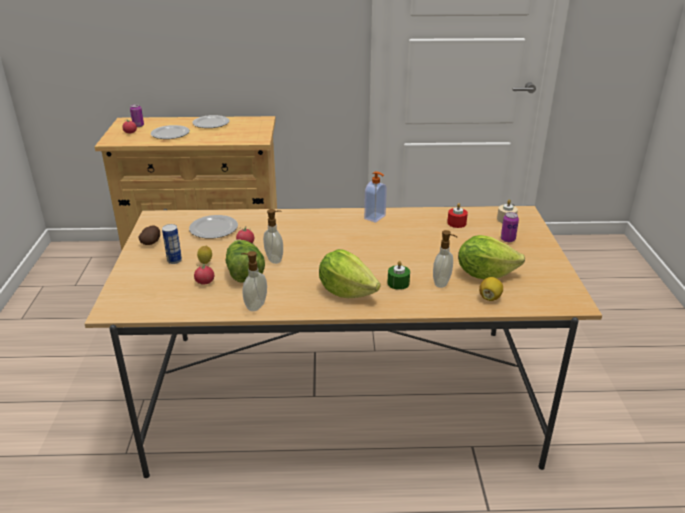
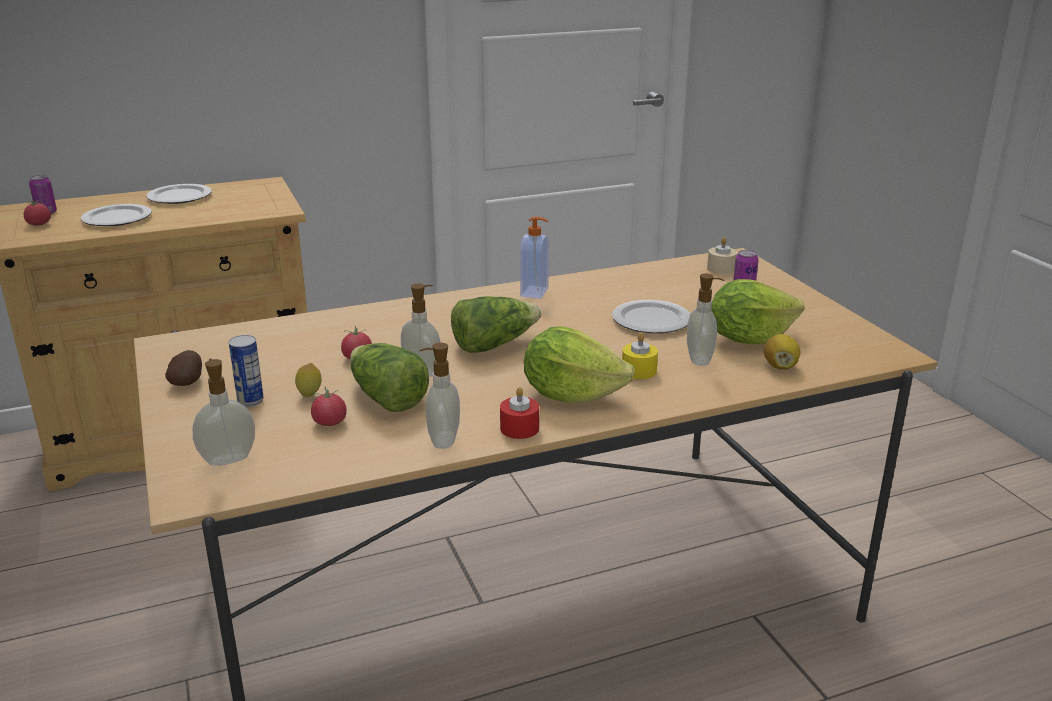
camera: 20 degrees left, 5 degrees down
(142, 293) = (228, 458): none -> soap dispenser
(214, 229) = (287, 346): plate -> plate (653, 320)
(326, 249) = (493, 344): none -> lettuce
(398, 283) = (639, 371): green candle -> yellow candle
(456, 223) = (658, 283): red candle -> red candle (519, 428)

